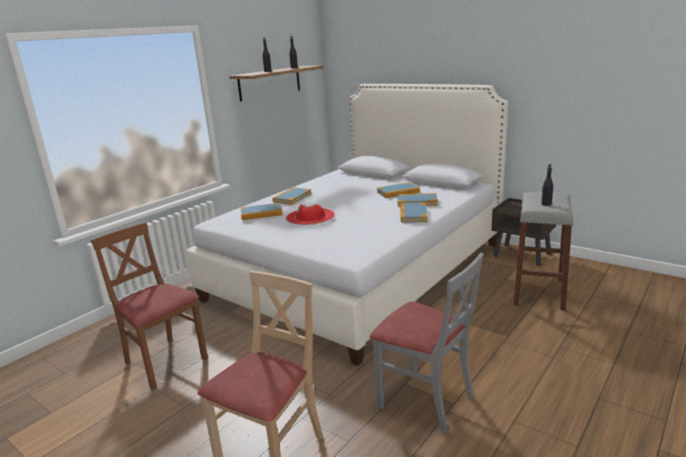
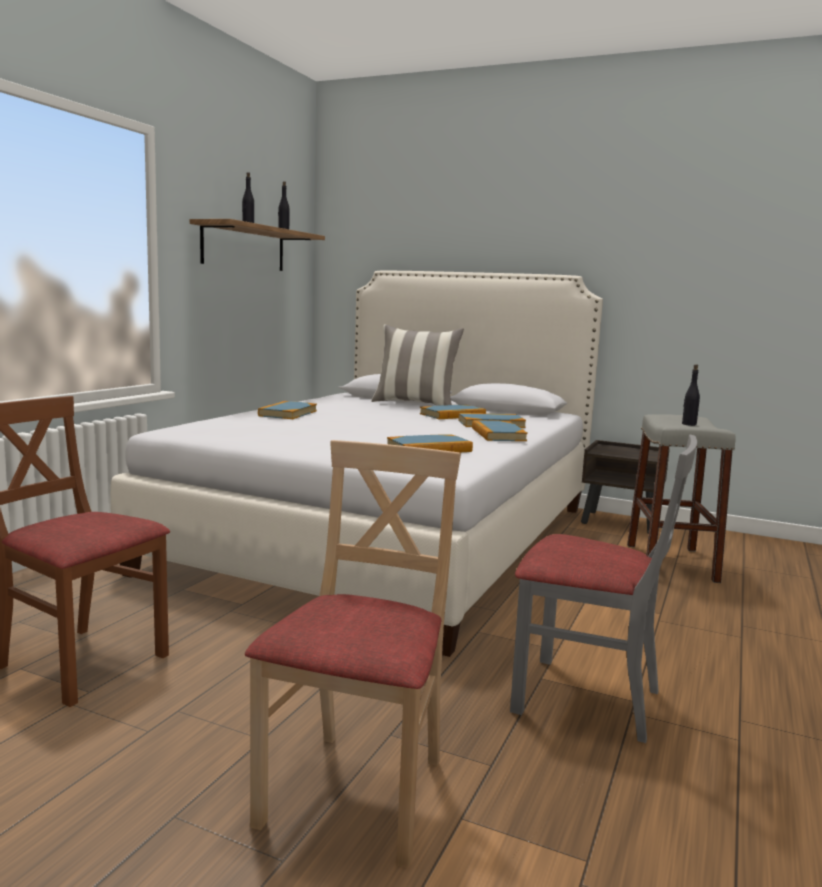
camera: 15 degrees left, 10 degrees down
(261, 213) = (249, 424): book -> book (429, 449)
(310, 216) = (336, 430): red hat -> none
(381, 180) = (415, 404): none -> pillow

